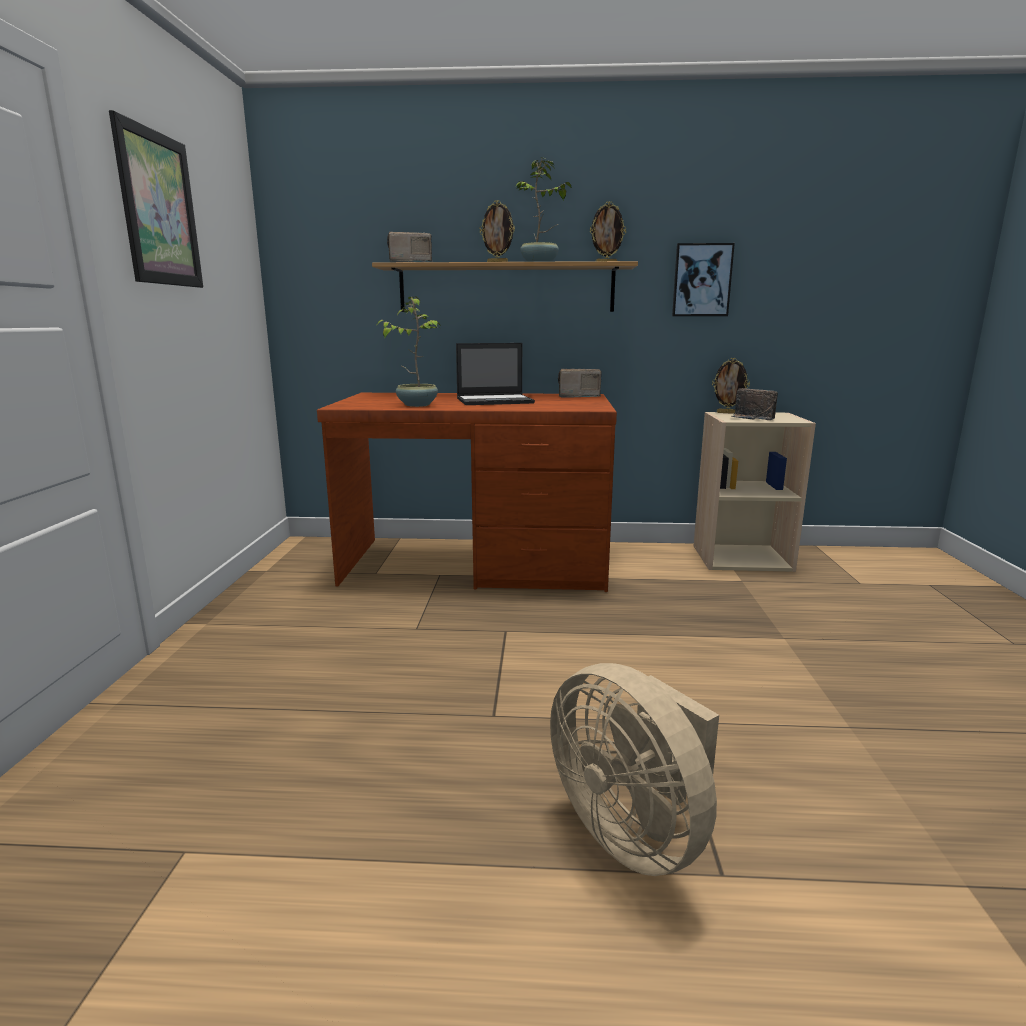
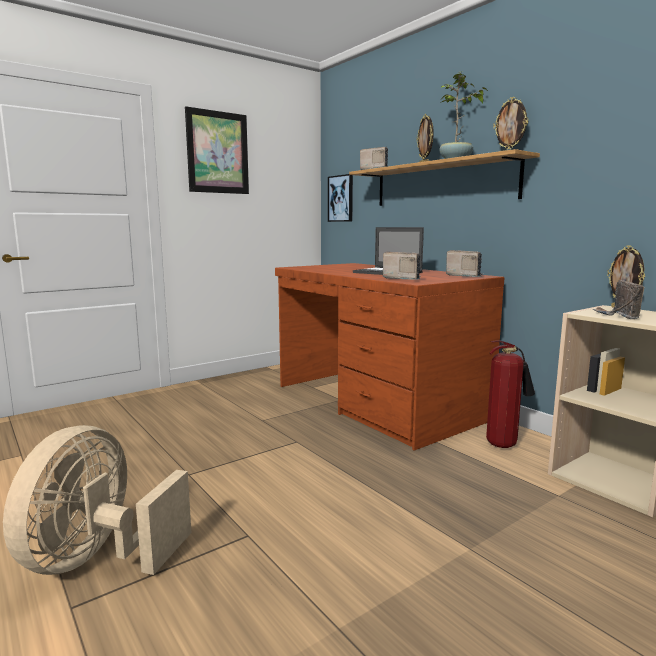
camera: 50 degrees right, 5 degrees down
(417, 405) = (330, 270): potted plant -> none
(557, 406) = (402, 278): none -> radio
(644, 560) = (504, 444): none -> fire extinguisher
(702, 280) = (610, 161): picture -> picture (341, 198)

